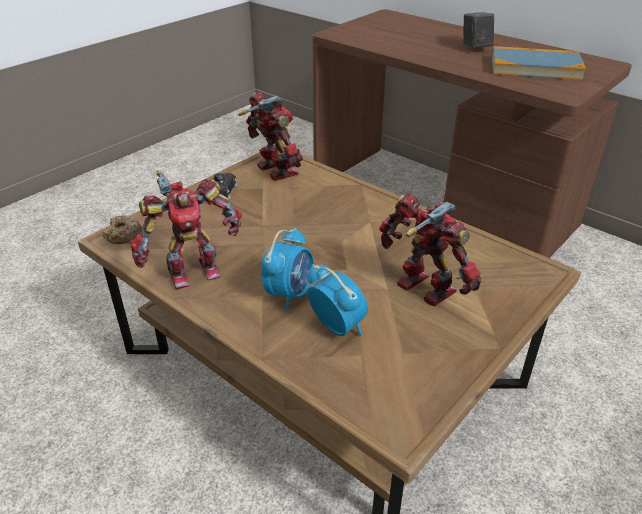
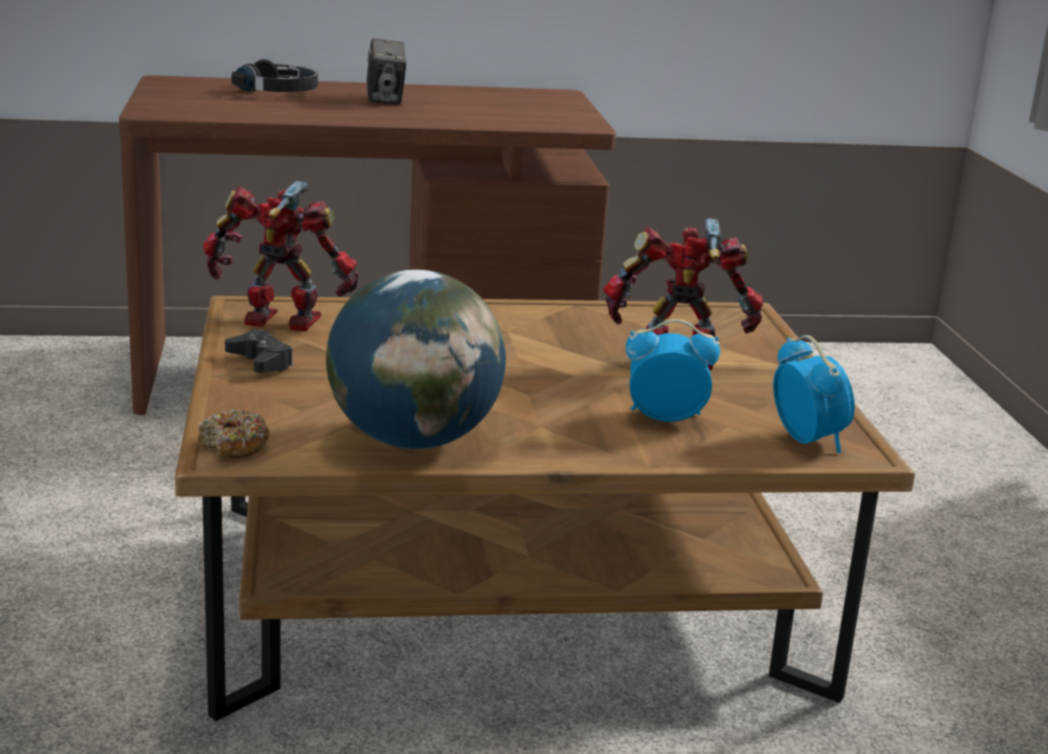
camera: 50 degrees left, 15 degrees down
(192, 270) = (412, 440): toy robot -> globe
(290, 293) = (565, 414): alarm clock -> alarm clock (807, 440)
(427, 31) = (279, 91): none -> black headphones
(475, 48) = (385, 100): camera -> camera turned 135 degrees counterclockwise
(535, 68) = (498, 108): book -> none

